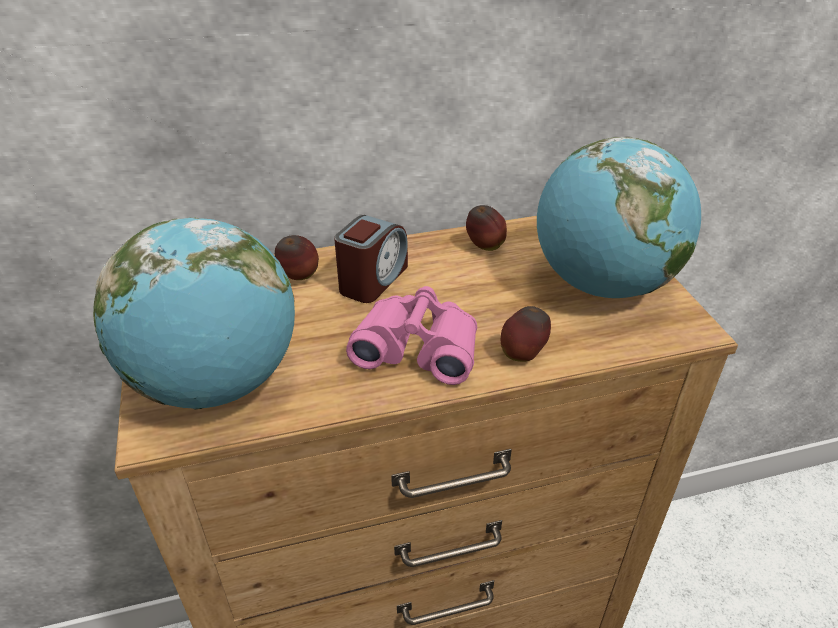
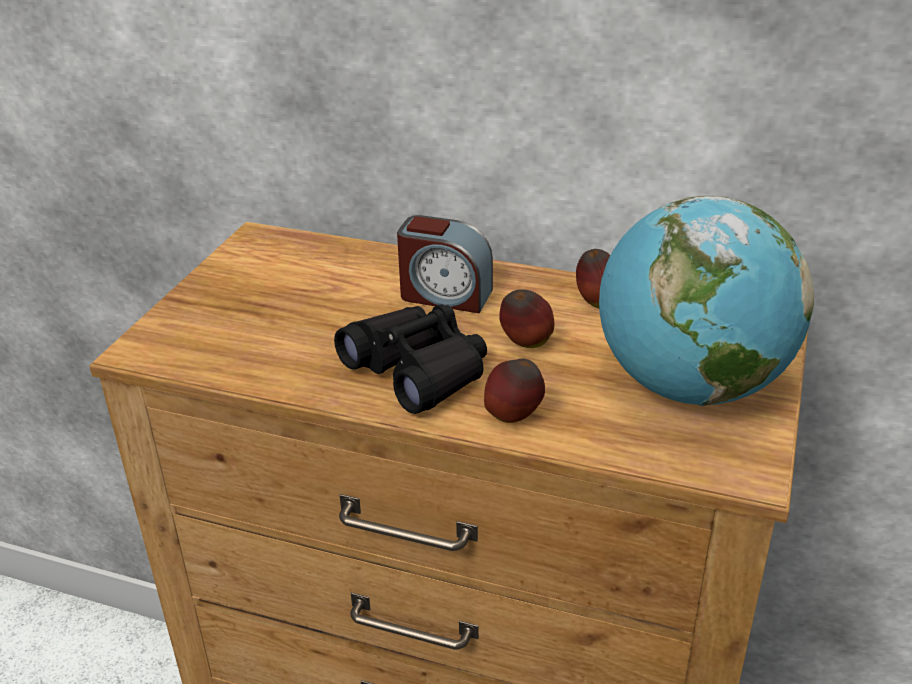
camera: 35 degrees right, 5 degrees down
(217, 382) = (221, 331): globe -> none
(299, 278) = (379, 270): apple -> apple (526, 344)
(373, 280) = (445, 295): alarm clock -> alarm clock turned 45 degrees clockwise
(418, 348) = (418, 370): pink binoculars -> black binoculars

